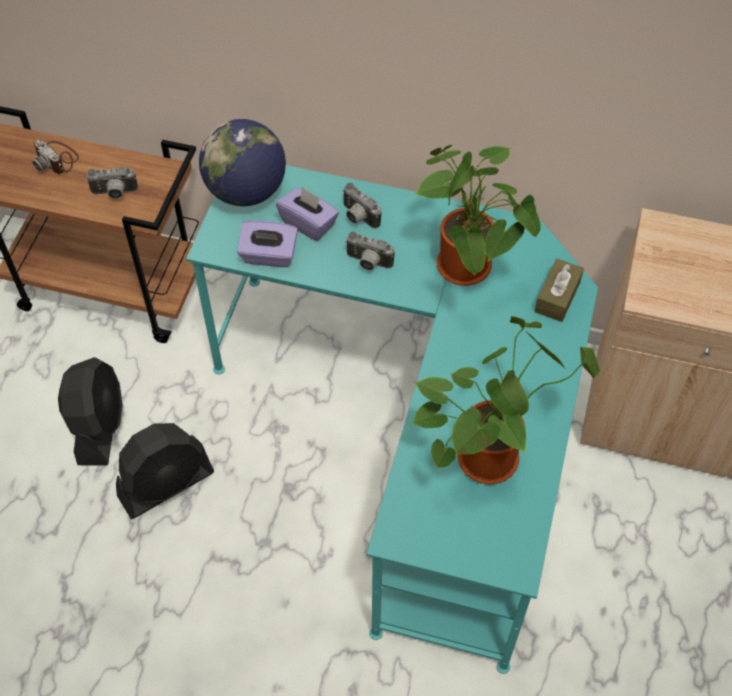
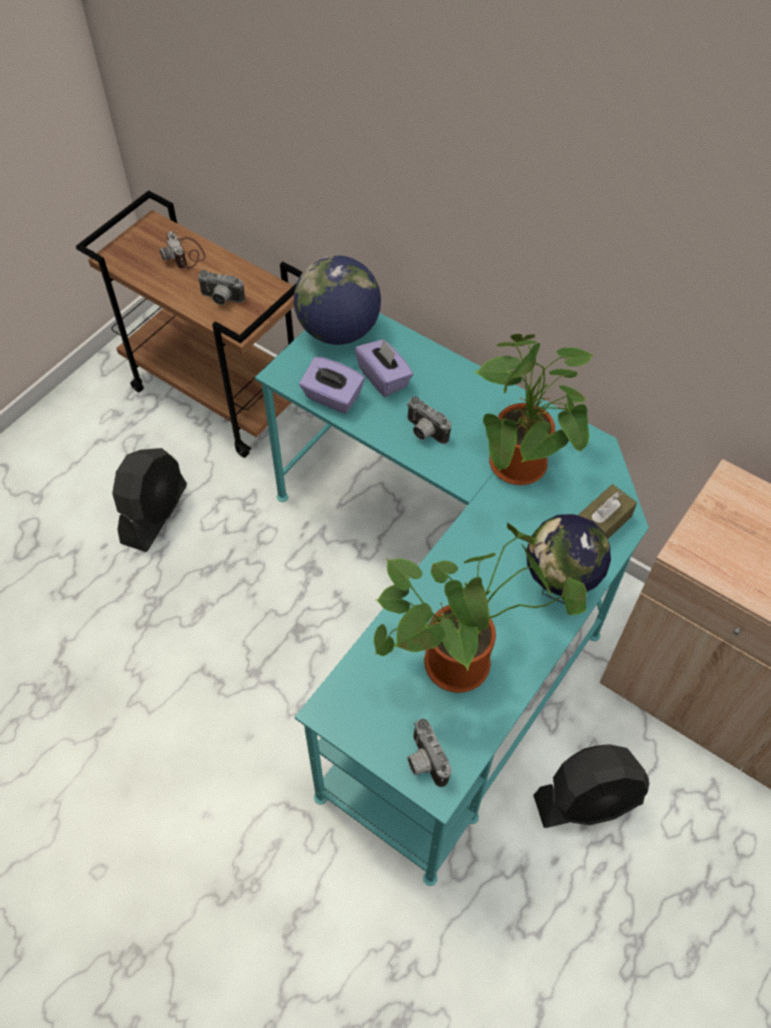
camera: 20 degrees right, 0 degrees up
(166, 484) = (190, 587): black fan -> black fan (588, 800)
(357, 217) = (433, 386): camera -> camera (423, 761)
(544, 363) = (558, 587): none -> globe

